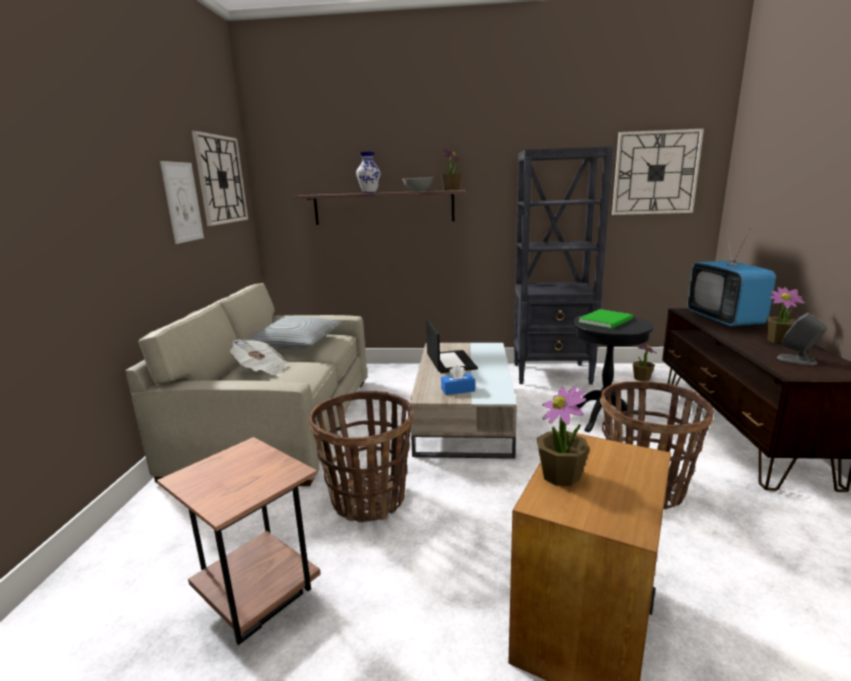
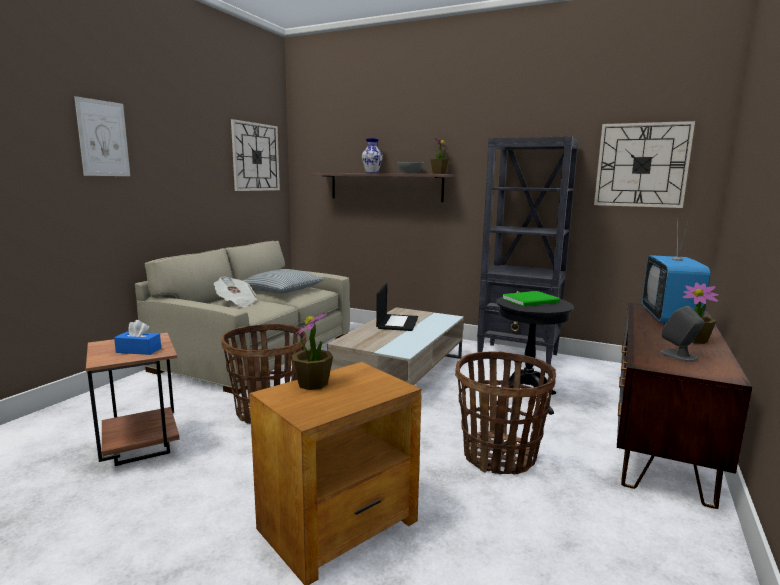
camera: 20 degrees right, 5 degrees down
(182, 202) = (212, 171): picture -> picture (103, 138)
(458, 390) = (375, 341): blue tissue box -> blue tissue box (138, 350)
(642, 378) = (607, 375): potted plant -> none

